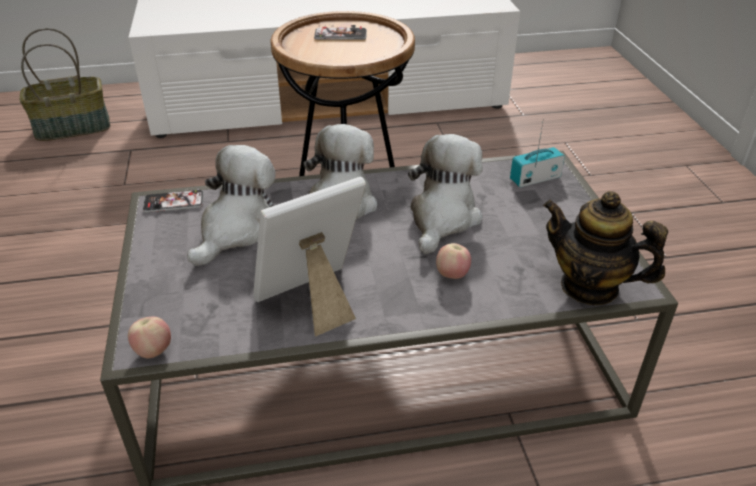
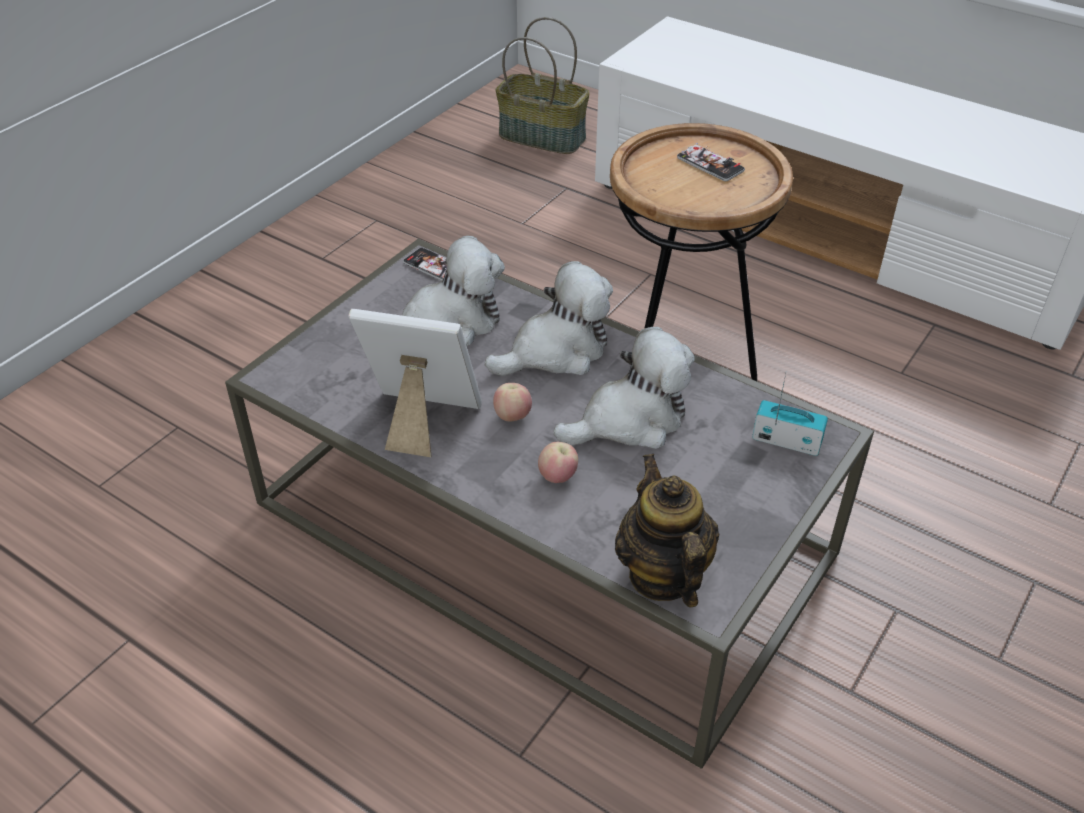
camera: 45 degrees right, 5 degrees up
(153, 351) = (275, 384): apple -> apple (512, 416)

